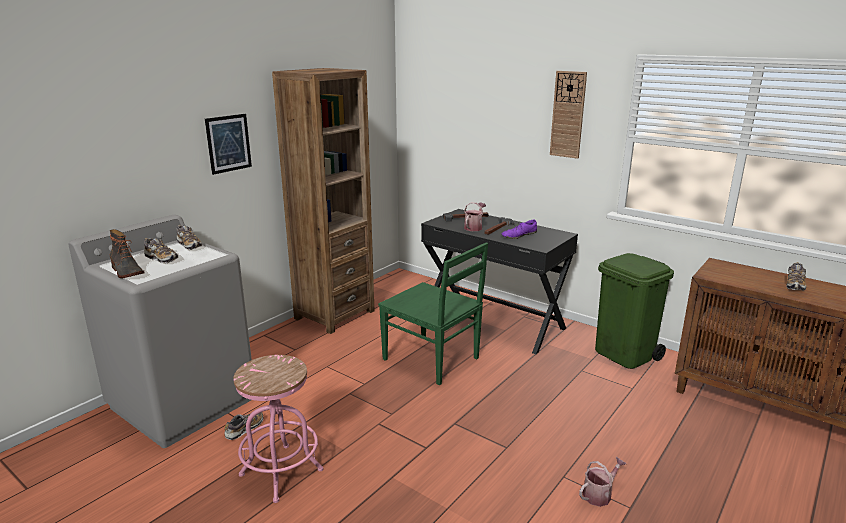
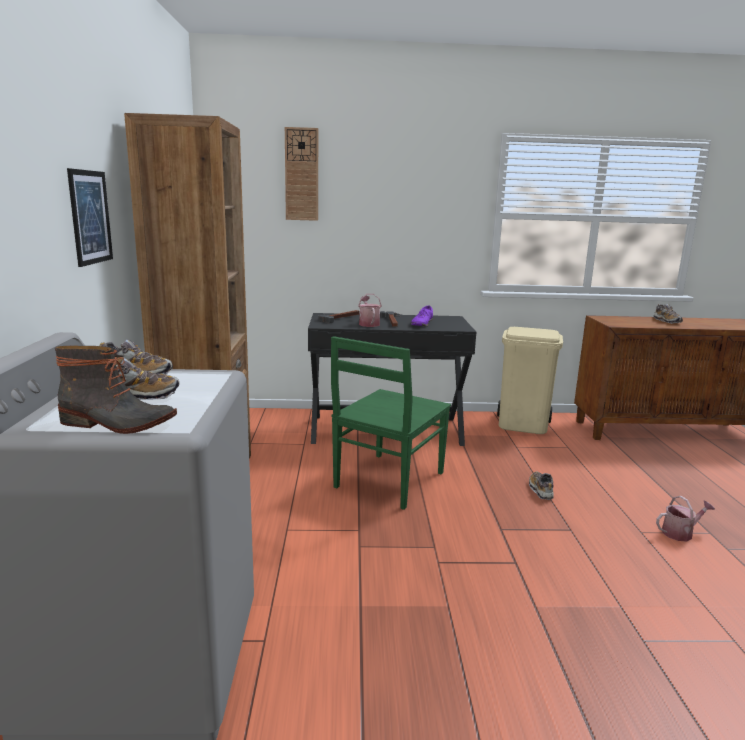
camera: 40 degrees left, 5 degrees down
(244, 429) = (298, 648): shoe -> shoe (540, 490)
(281, 472) = (426, 670): pink stool -> none
(432, 359) = (388, 481): green chair -> green chair turned 120 degrees clockwise
(568, 114) = (433, 195): wall clock -> wall clock (301, 174)
(599, 494) = (680, 533): watering can -> watering can turned 60 degrees clockwise
(625, 354) = (523, 425): green trash can -> beige trash can

